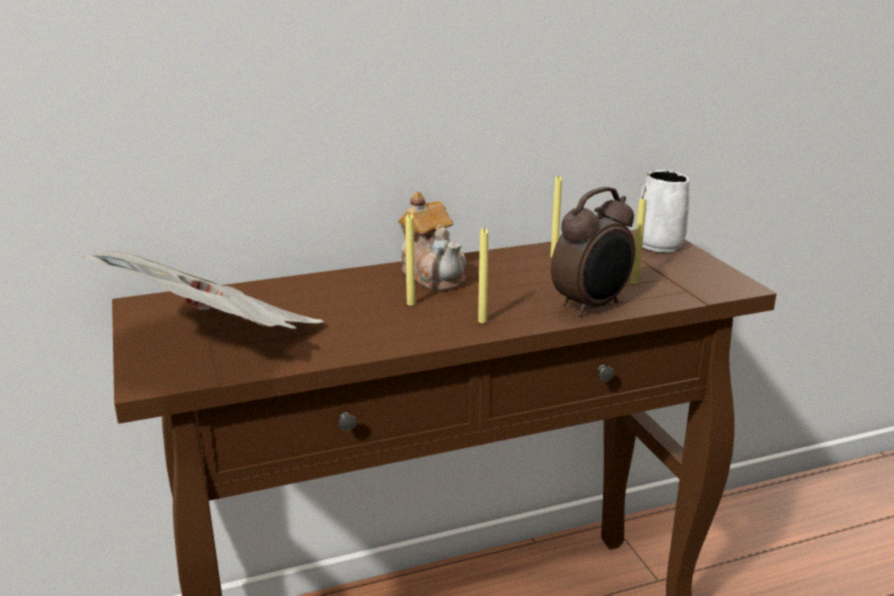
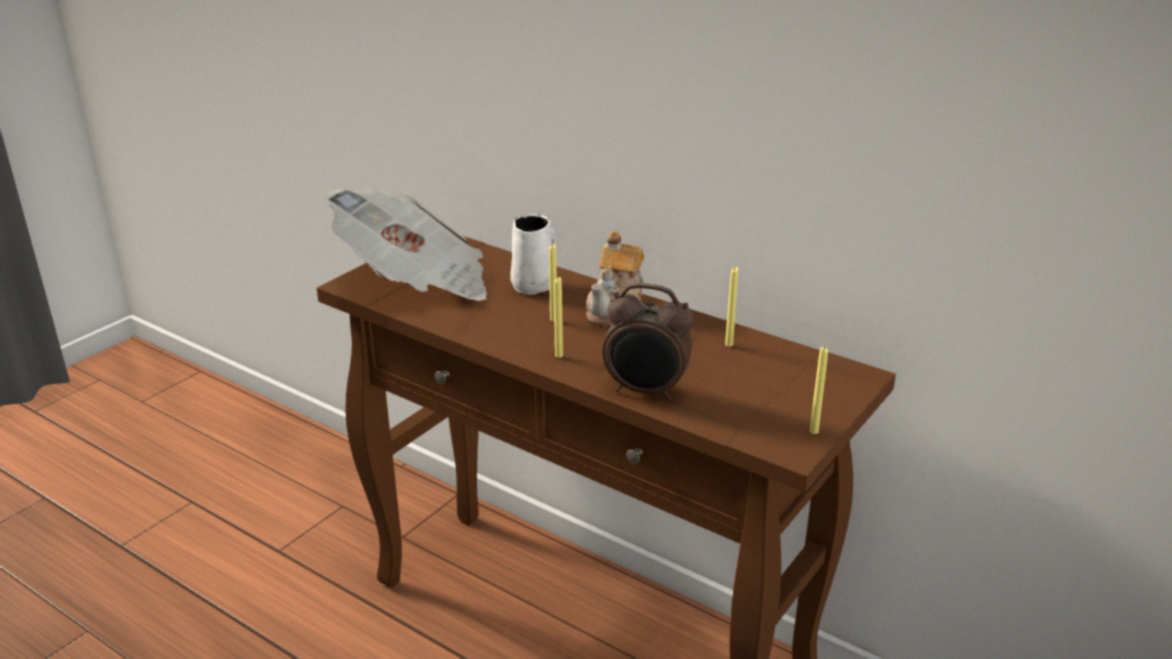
camera: 55 degrees right, 5 degrees up
(634, 282) = (726, 396): yellow candle -> yellow candle (813, 431)
(658, 244) = (837, 384): white mug -> white mug (535, 285)

